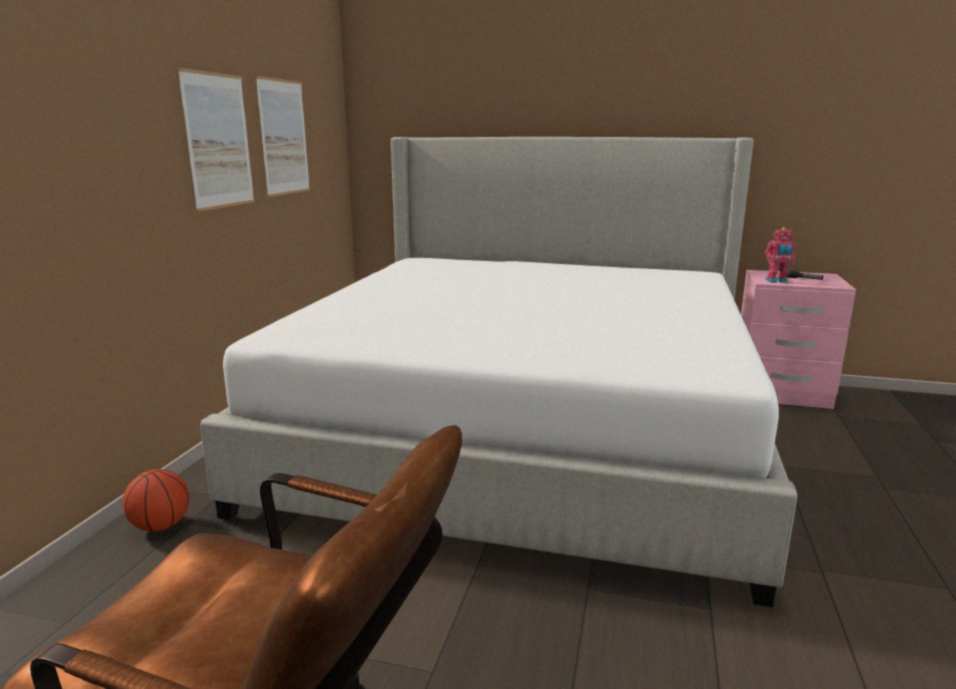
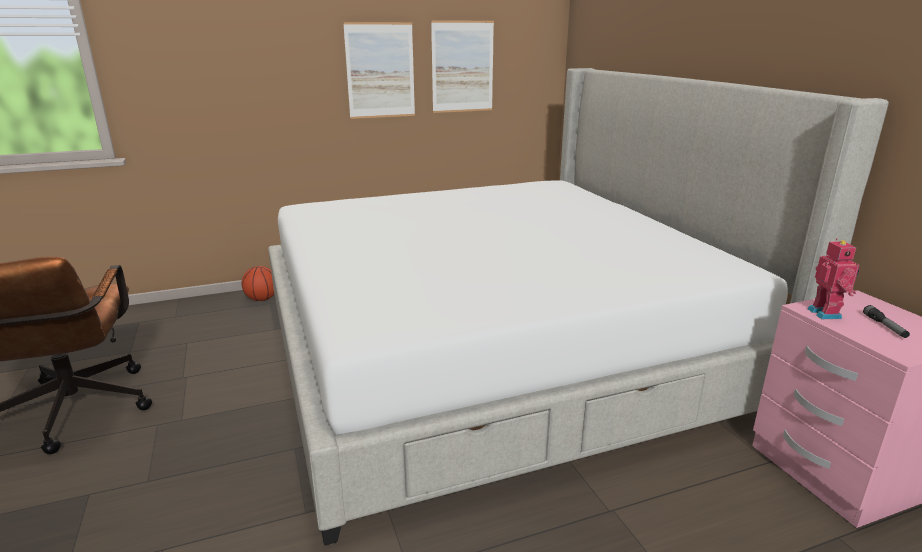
camera: 55 degrees right, 5 degrees up
(776, 281) = (826, 313): toy robot -> toy robot turned 150 degrees counterclockwise

